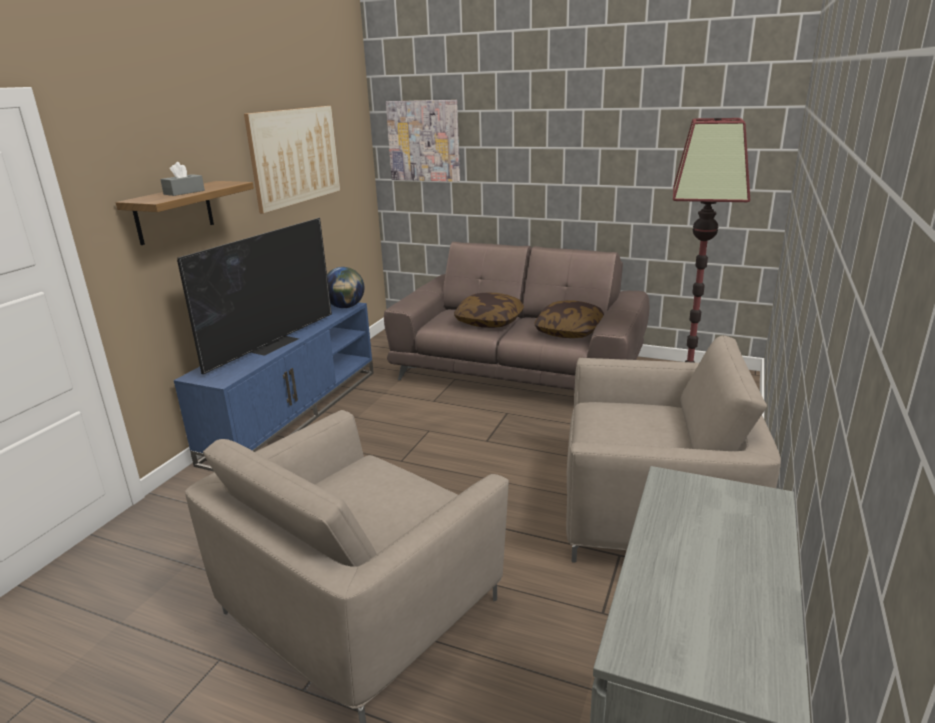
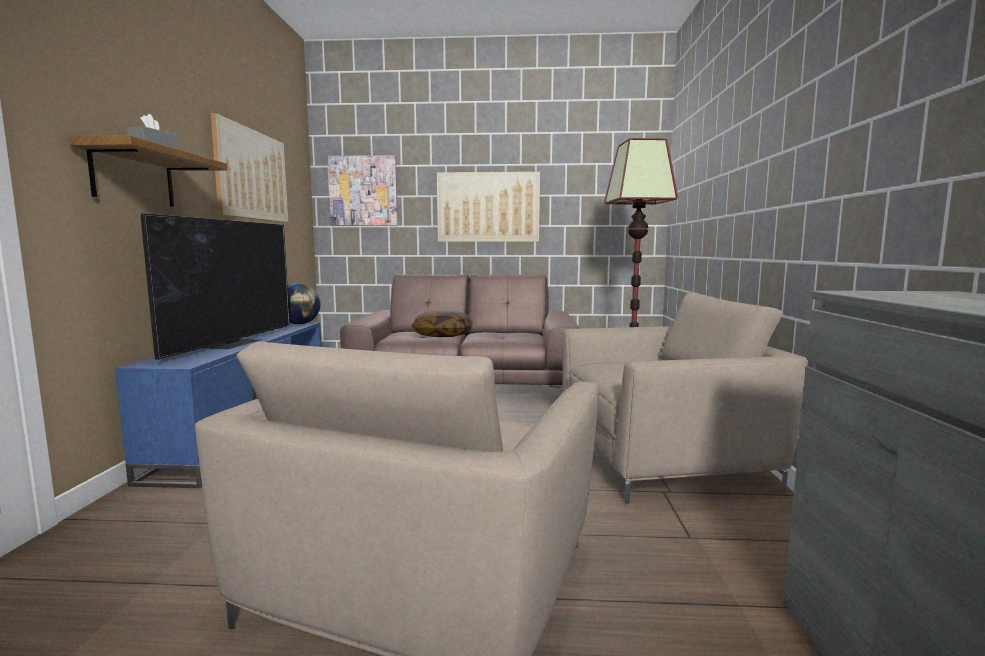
camera: 20 degrees left, 15 degrees down
(560, 162) = (488, 207): none -> picture
(569, 331) = (519, 336): pillow -> none

